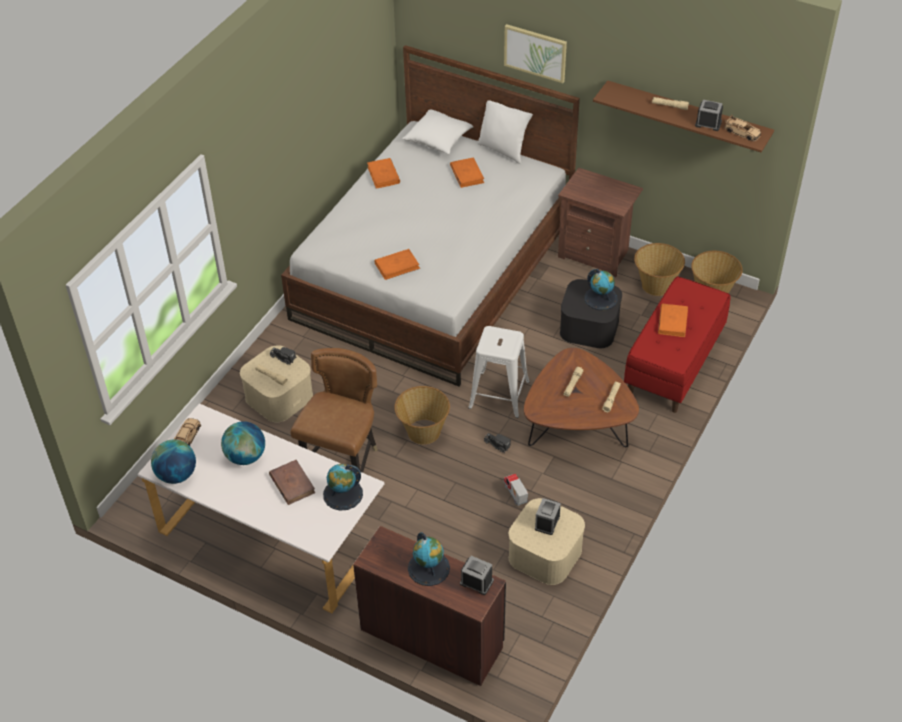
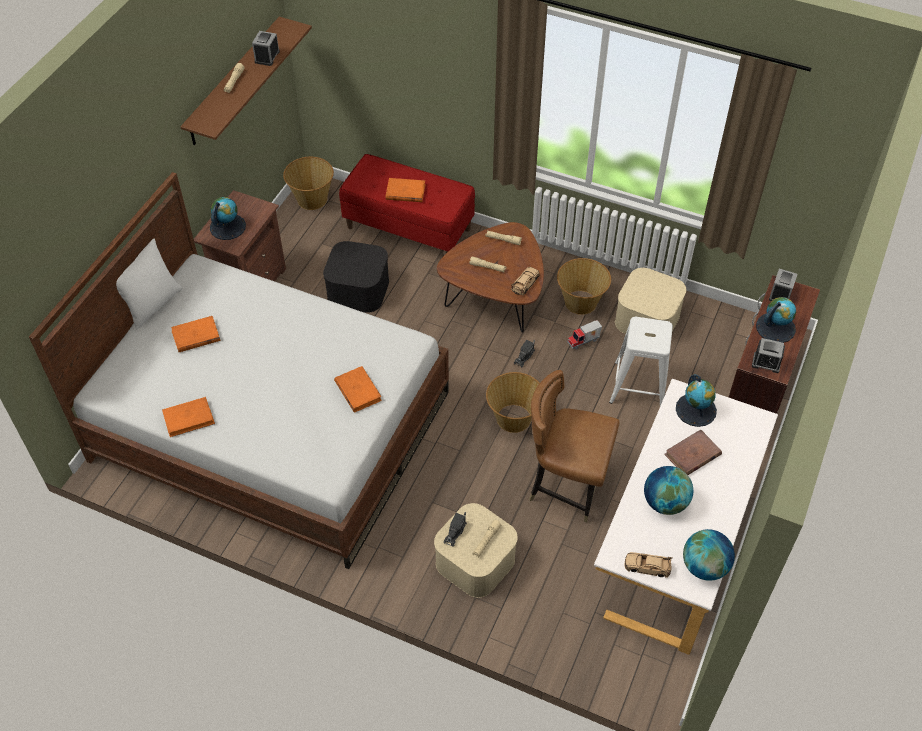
camera: 95 degrees left, 5 degrees up
(439, 139) = (122, 367): white pillow -> none
(499, 394) = (457, 358): white stool -> white stool (639, 386)
(535, 52) = (126, 178): picture -> none
(547, 522) = (645, 292): alarm clock -> alarm clock (766, 363)
(601, 298) = (352, 256): globe -> globe (227, 227)
(656, 285) = (299, 238): basket -> basket (581, 303)
(742, 132) = (283, 36): beige toy car -> beige toy car (525, 283)

